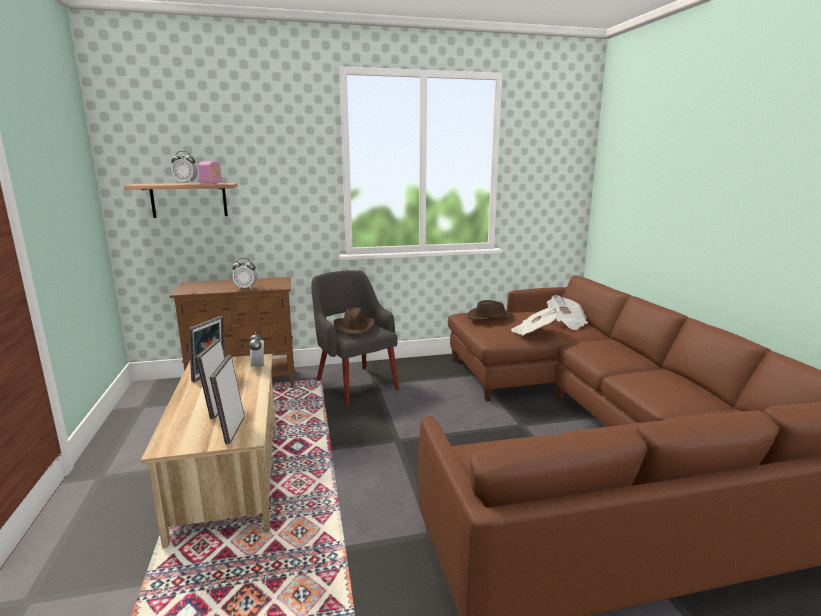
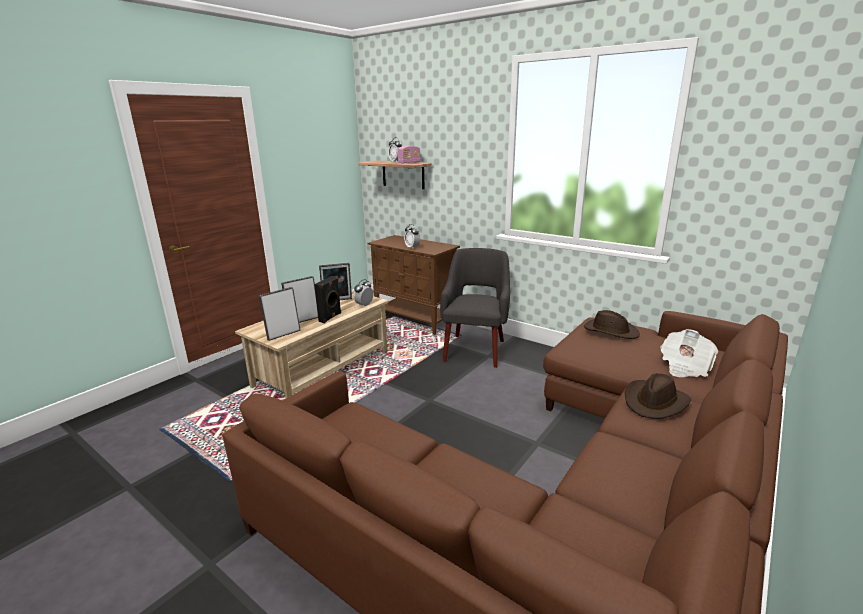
camera: 50 degrees right, 5 degrees up
(248, 391) = (330, 317): none -> black speaker
(354, 327) = (474, 300): brown hat -> brown hat (655, 402)
(533, 332) = (619, 360): newspaper -> none

